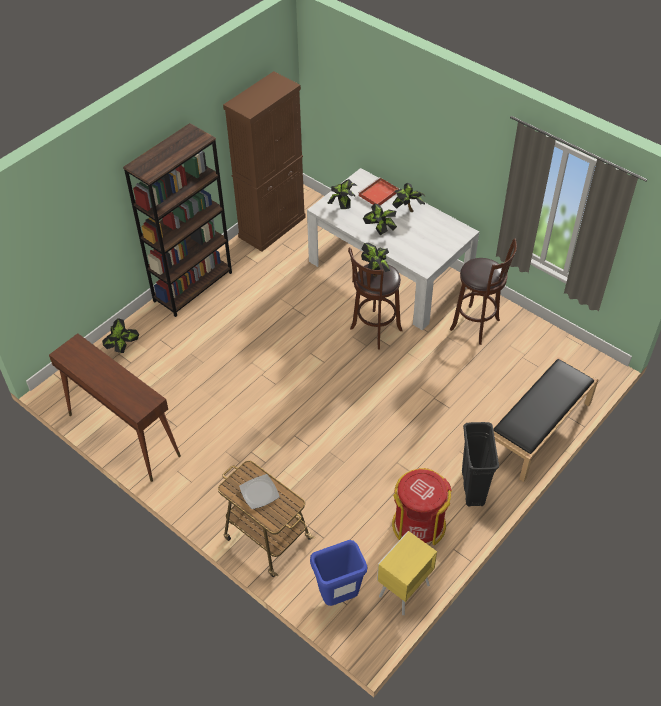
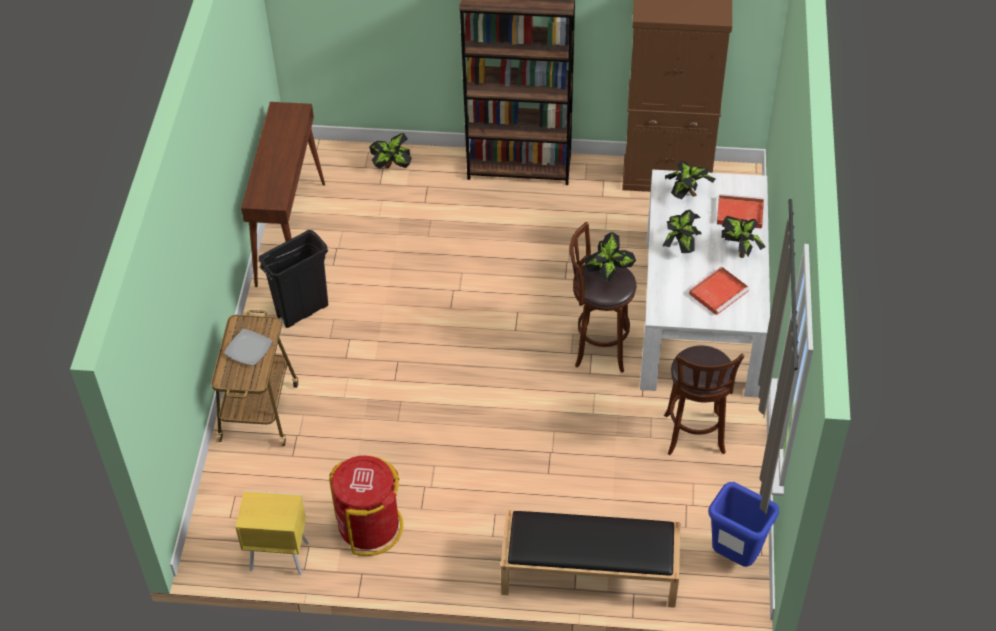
camera: 55 degrees right, 0 degrees up
(338, 596) = (233, 505): blue trash can -> blue trash can (734, 556)
(430, 234) = (719, 292): none -> red tray
(472, 487) = (455, 550): black trash can -> black trash can (303, 311)

